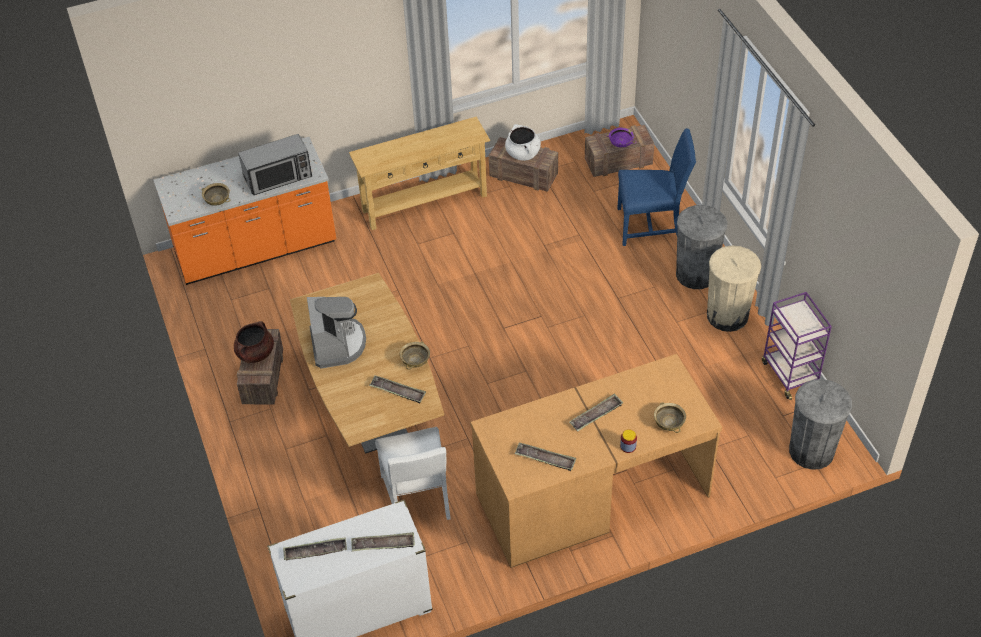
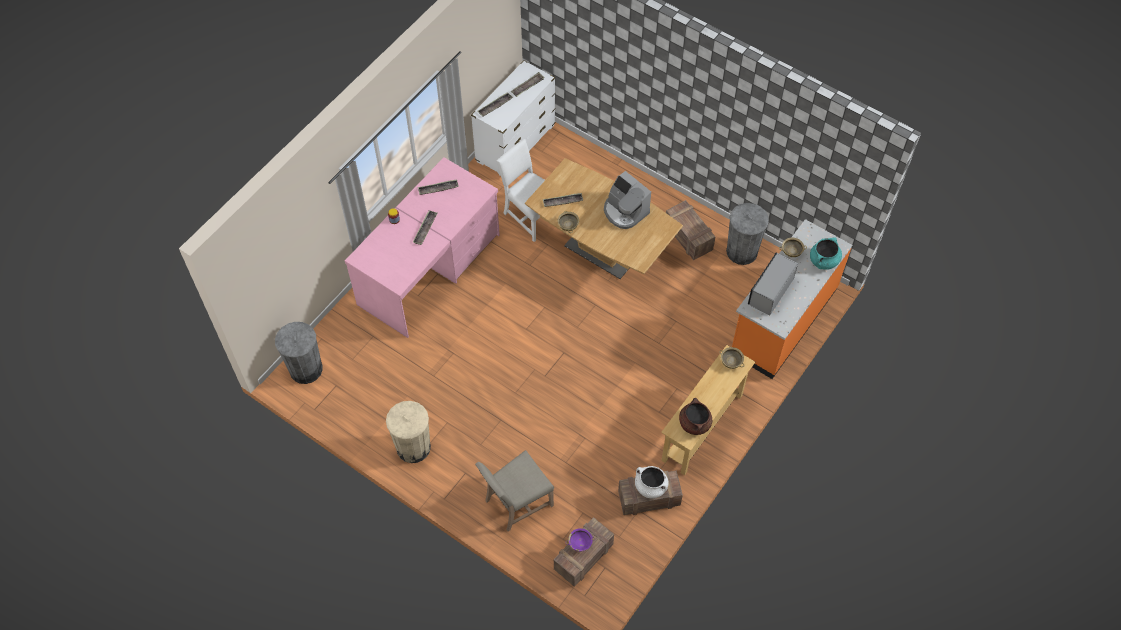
camera: 145 degrees right, 10 degrees up
(197, 178) = (823, 261): none -> turquoise cooking pot
(255, 353) = (693, 224): brown cooking pot -> brown cooking pot (694, 423)
(591, 493) = (430, 270): brown desk -> pink desk
(651, 225) = (516, 503): blue chair -> beige chair
(668, 423) = (378, 246): beige bowl -> beige bowl (731, 362)
(696, 274) = (456, 473): grey trash can -> grey trash can (742, 251)
(790, 374) = (345, 421): purple cart -> none

